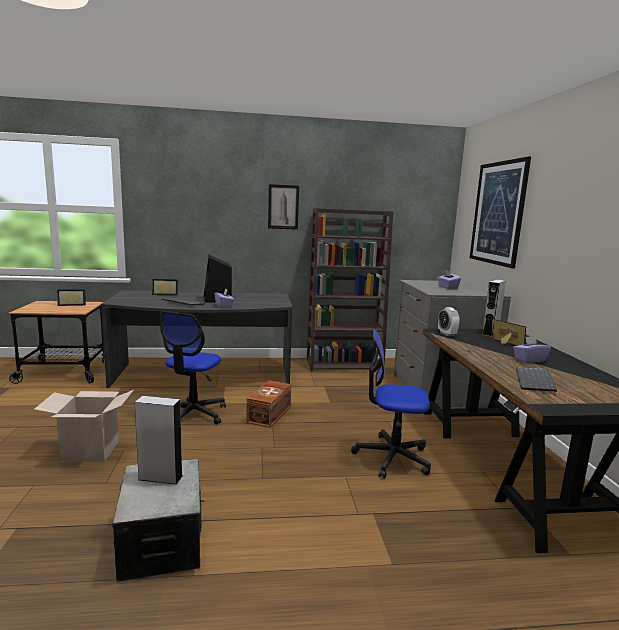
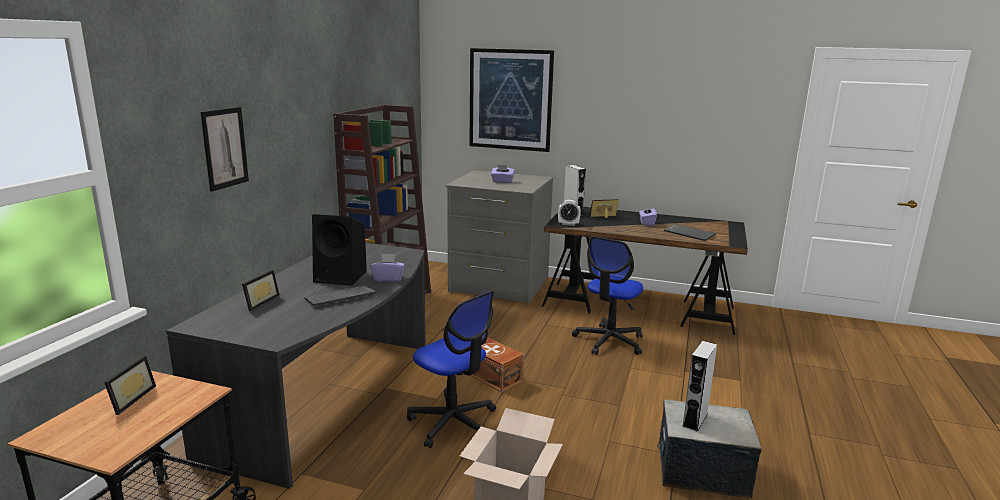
camera: 65 degrees left, 5 degrees up
(283, 207) = (306, 118): picture -> picture (225, 148)

